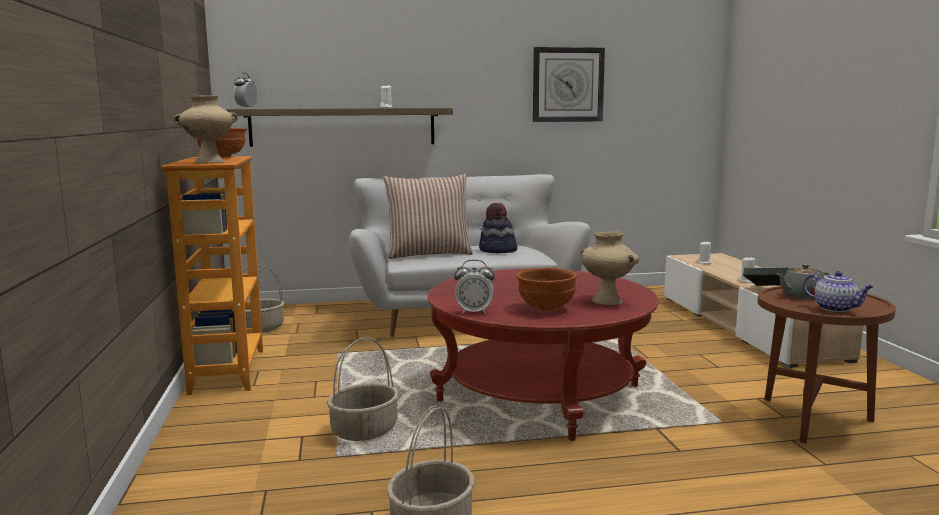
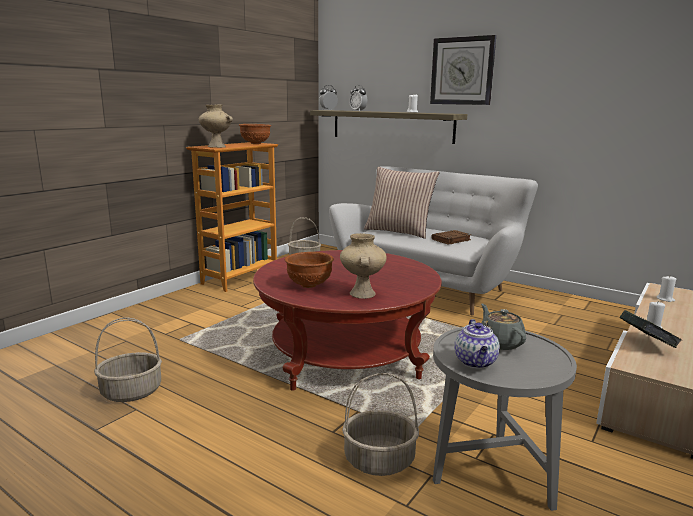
camera: 45 degrees right, 5 degrees up
(364, 431) = (218, 333): basket -> basket (378, 461)
(474, 312) = (267, 274): alarm clock -> alarm clock (358, 111)
(497, 251) = (451, 240): hat -> brown book
(567, 85) = (584, 94): wall clock -> wall clock (462, 71)
(801, 296) = (500, 342): grey teapot -> grey teapot turned 45 degrees clockwise
(812, 421) = (489, 475): brown side table -> grey side table

